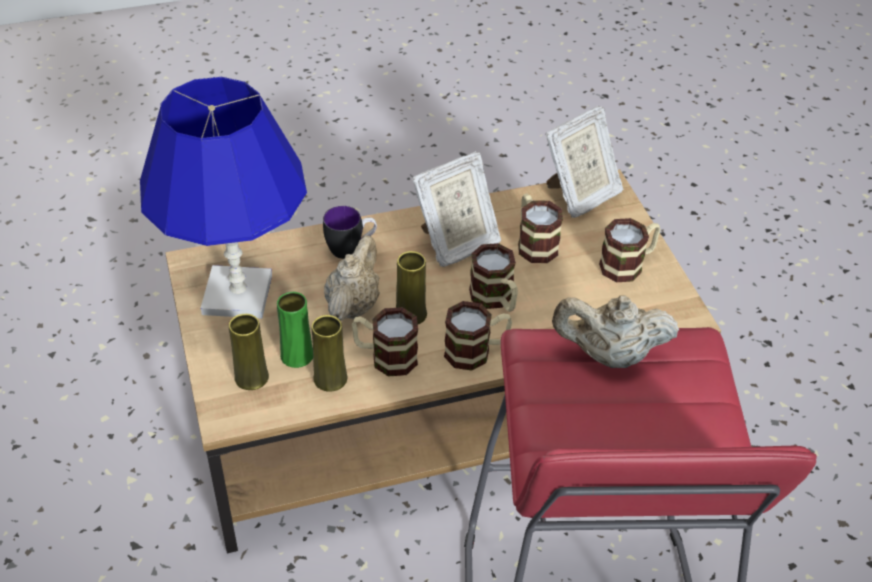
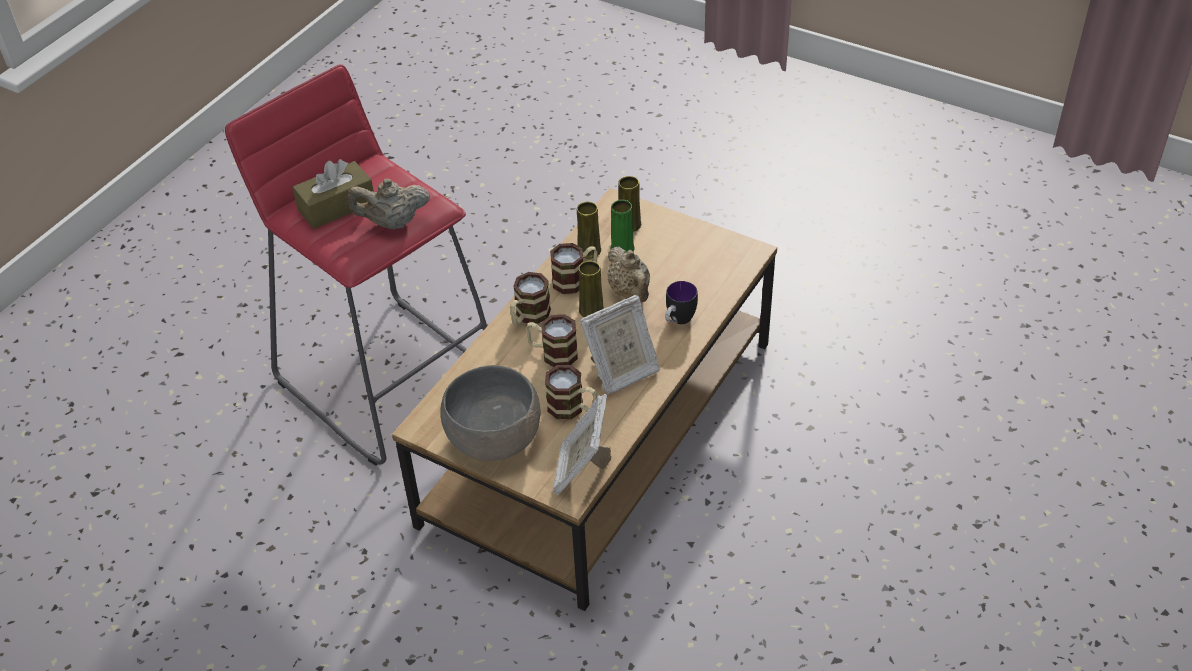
camera: 140 degrees right, 0 degrees up
(238, 294) = (700, 254): blue table lamp -> none
(456, 243) = (621, 372): picture frame -> picture frame turned 135 degrees counterclockwise
(609, 355) = (392, 223): beige teapot -> beige teapot turned 150 degrees counterclockwise
(628, 264) = (494, 438): mug -> grey bowl
(658, 430) = (336, 206): none -> brown tissue box

